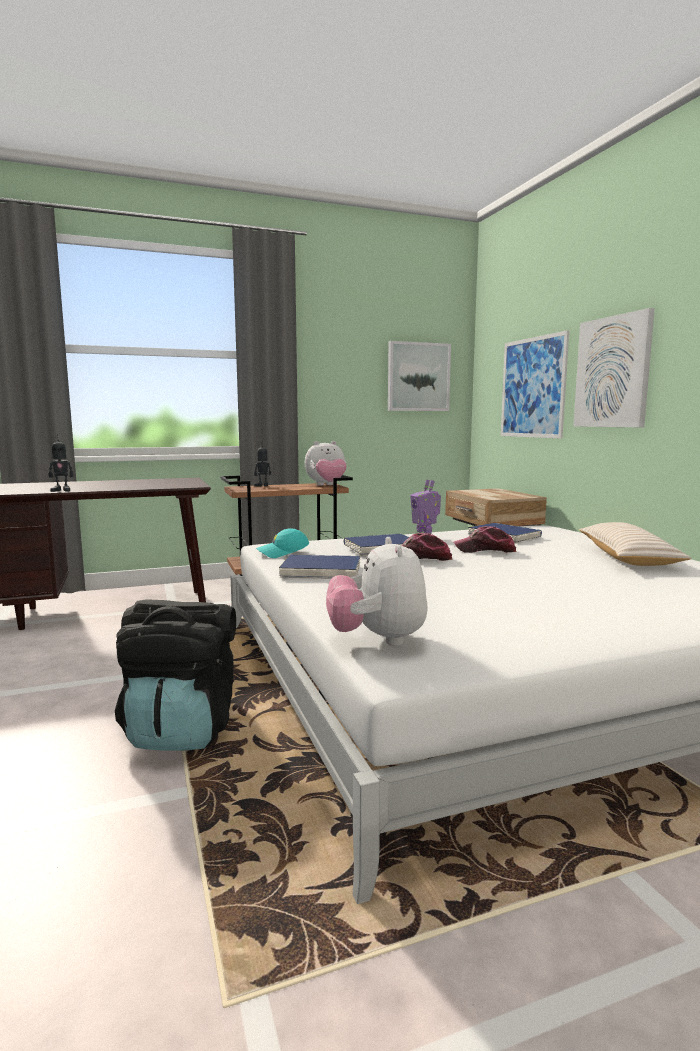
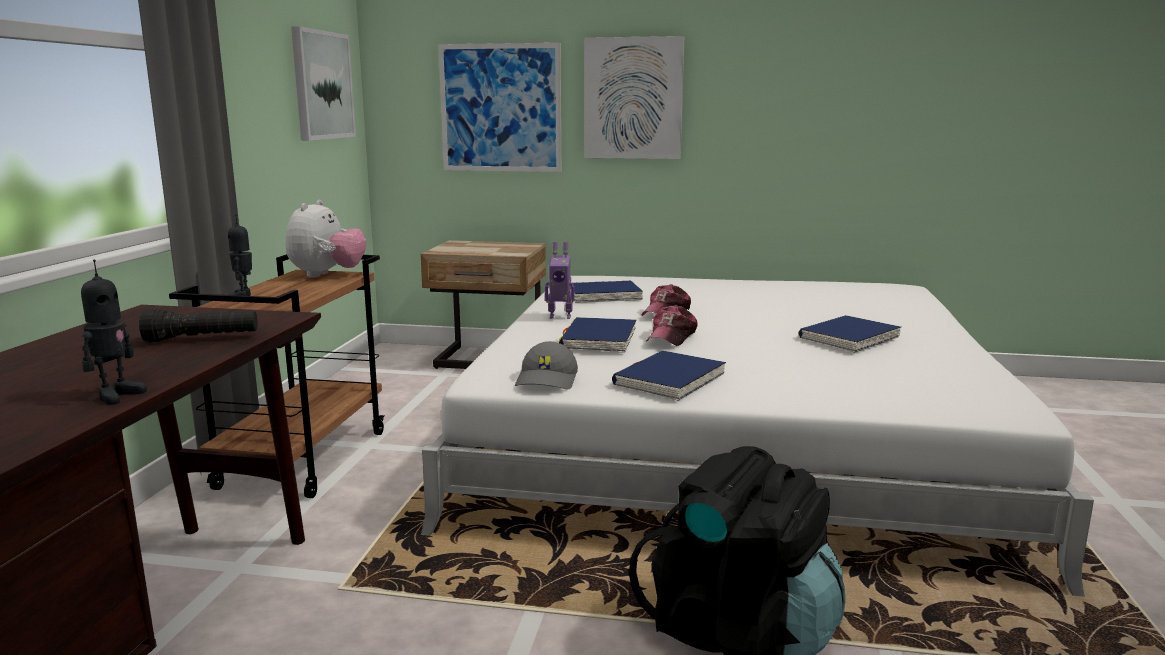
camera: 60 degrees left, 5 degrees up
(147, 485) = (202, 339): none -> black flashlight
(283, 553) = (548, 380): turquoise cap -> grey cap
(378, 640) = (938, 404): plush toy -> none
(537, 598) = (849, 338): none -> blue book
(627, 557) = (748, 289): beige pillow -> none

